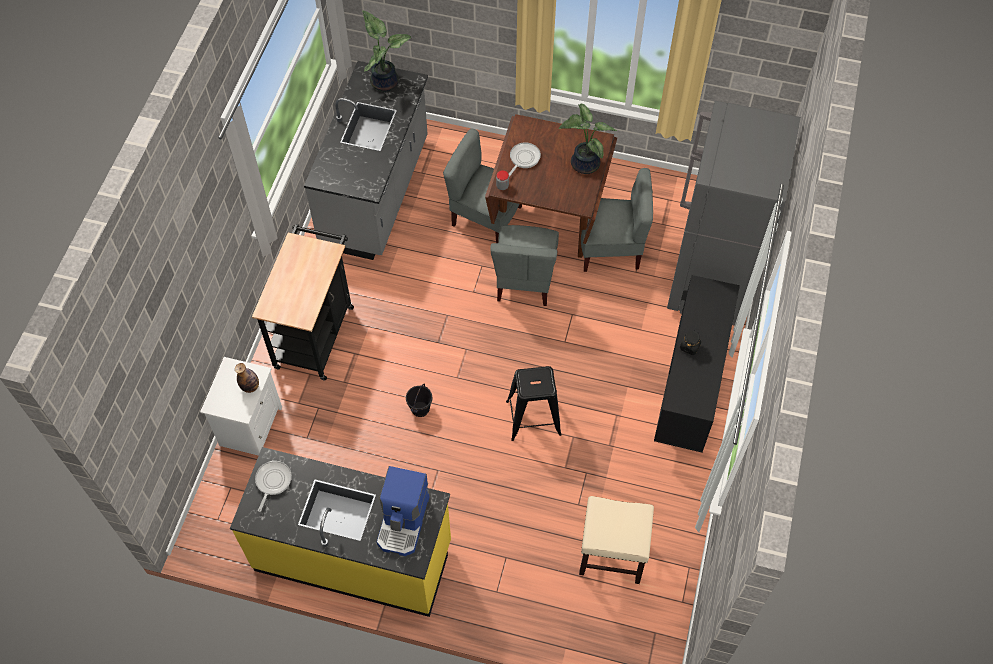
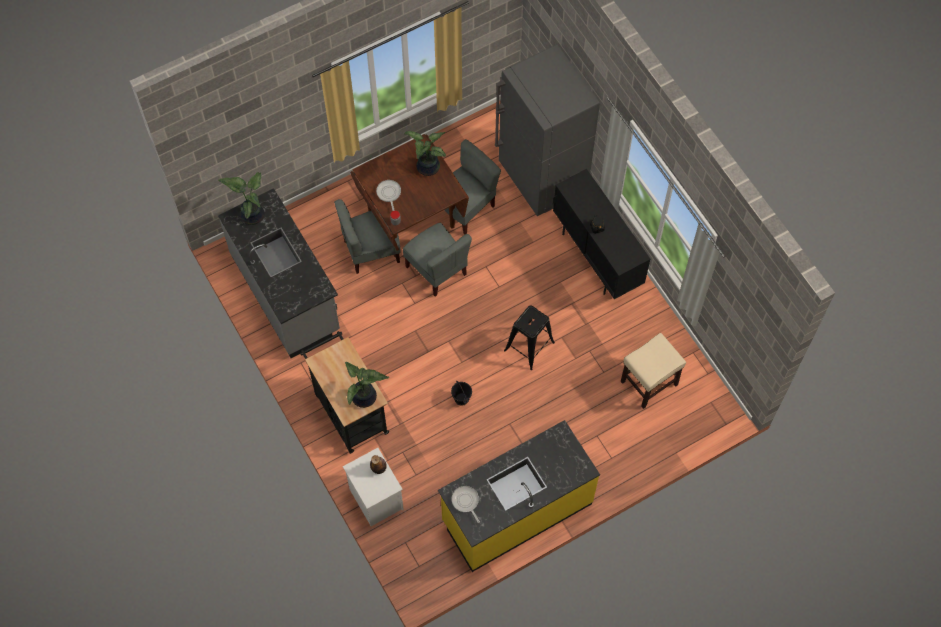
camera: 45 degrees left, 5 degrees up
(297, 309) = (365, 398): none -> potted plant
(404, 522) = (558, 456): coffee machine -> none

